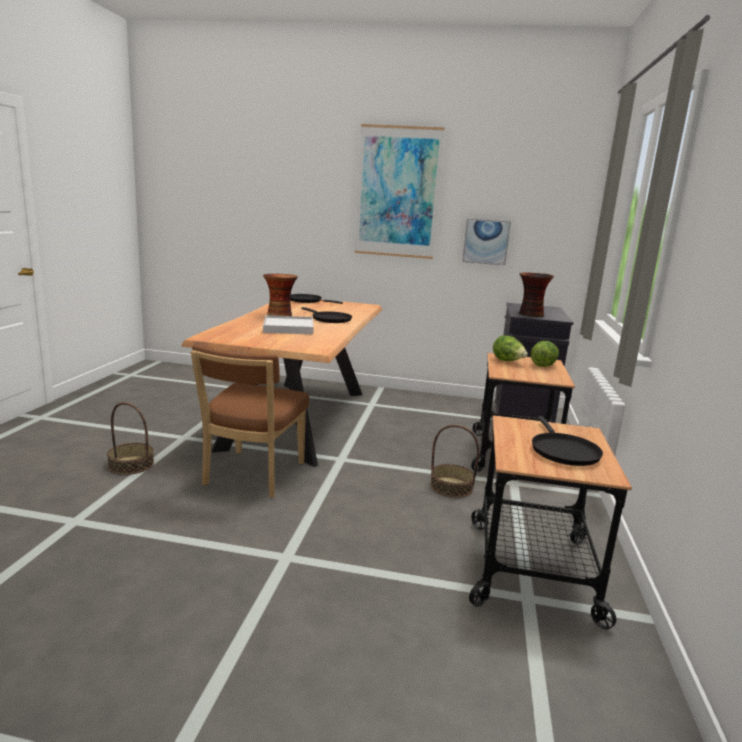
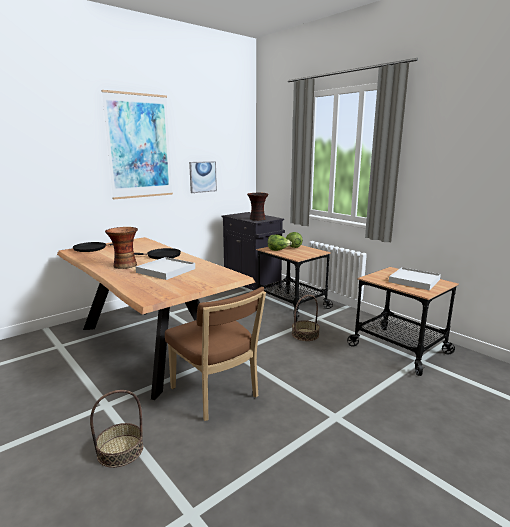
camera: 50 degrees left, 0 degrees up
(562, 451) = (414, 281): black frying pan -> white tray

